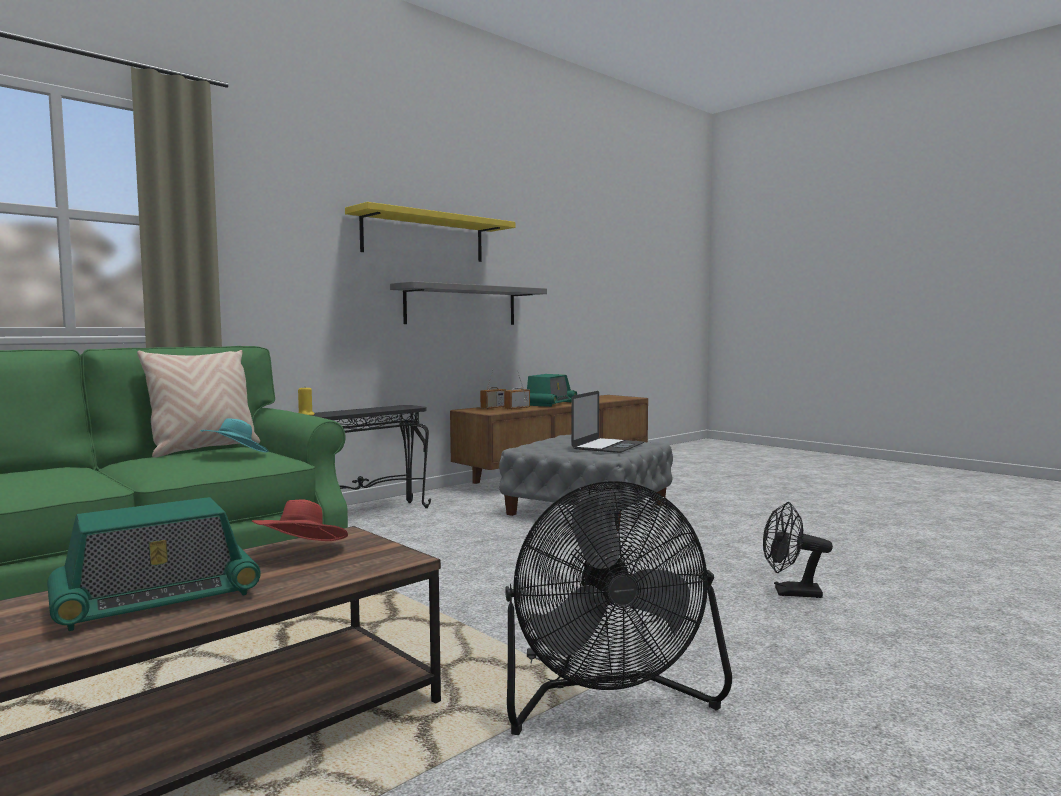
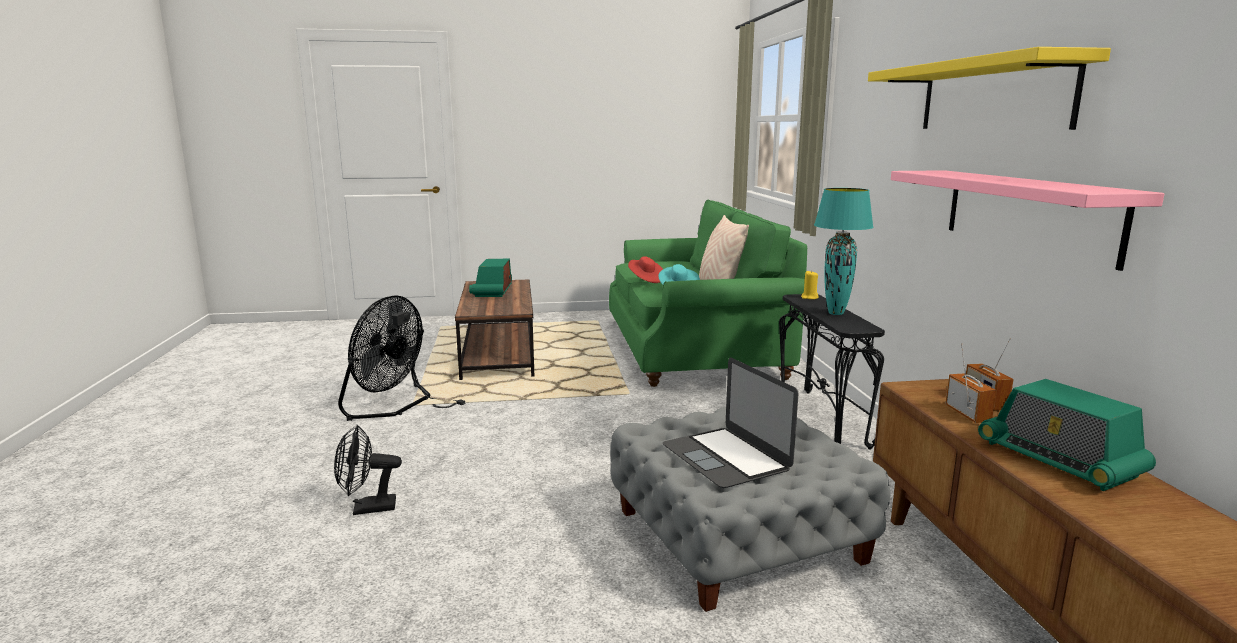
camera: 125 degrees right, 10 degrees up
(301, 552) = (507, 304): red hat -> red hat (645, 280)
(364, 410) = (835, 313): none -> turquoise table lamp
(461, 305) = (1027, 213): grey shelf -> pink shelf
(790, 593) = (367, 509): black fan -> black fan turned 150 degrees counterclockwise

